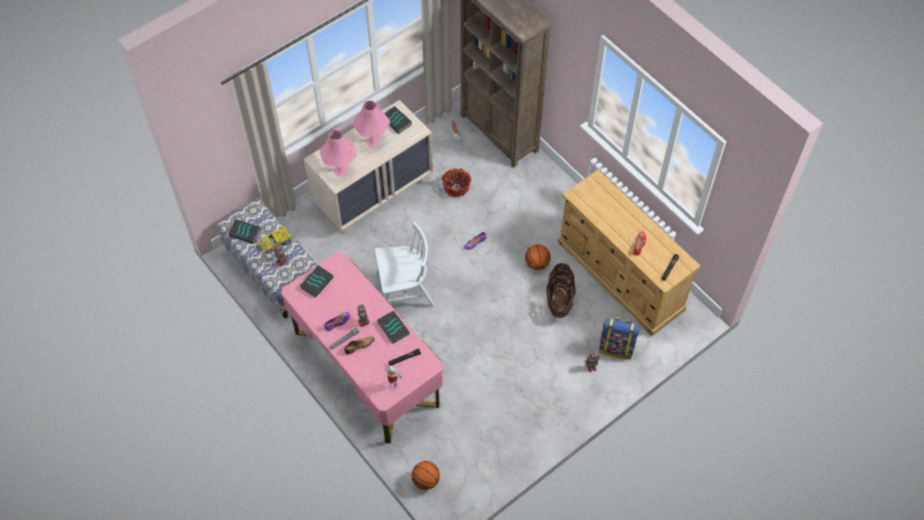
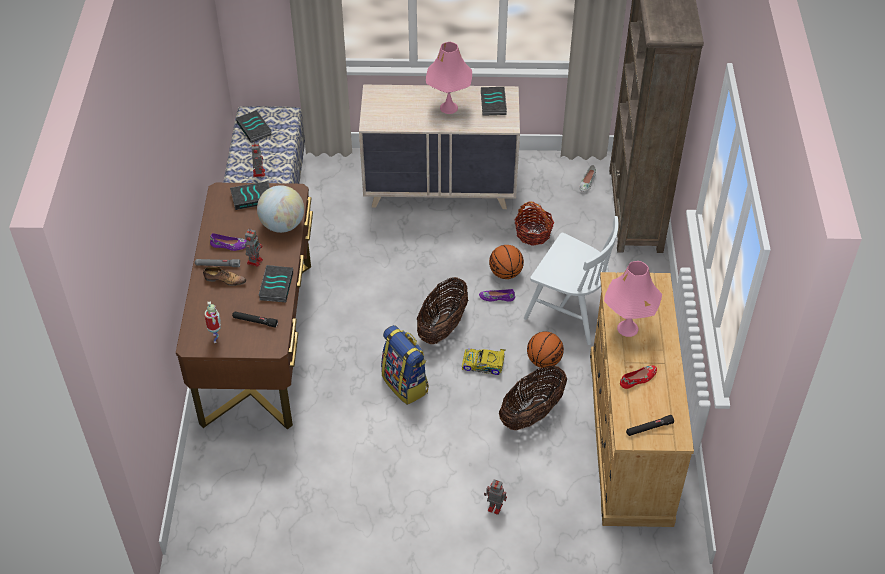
camera: 40 degrees right, 10 degrees down
(276, 242) = (273, 154): toy car -> toy car (484, 364)
(340, 171) = (387, 115): pink table lamp -> pink table lamp (627, 328)
(355, 287) = (282, 225): none -> globe
(366, 368) = (258, 341): pink desk -> brown desk
(404, 291) = (373, 296): white chair -> white chair (569, 310)
(425, 480) = (197, 490): basketball -> basketball (505, 273)
(462, 282) = (442, 327): none -> basket
(616, 347) = (547, 507): backpack -> backpack (406, 384)

